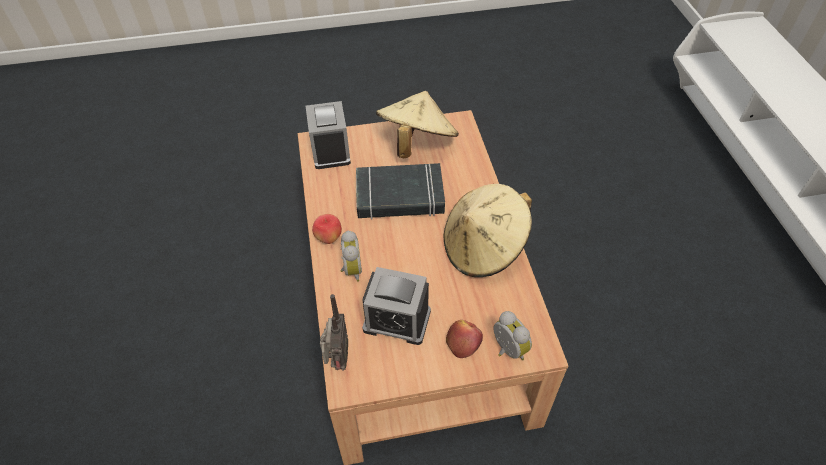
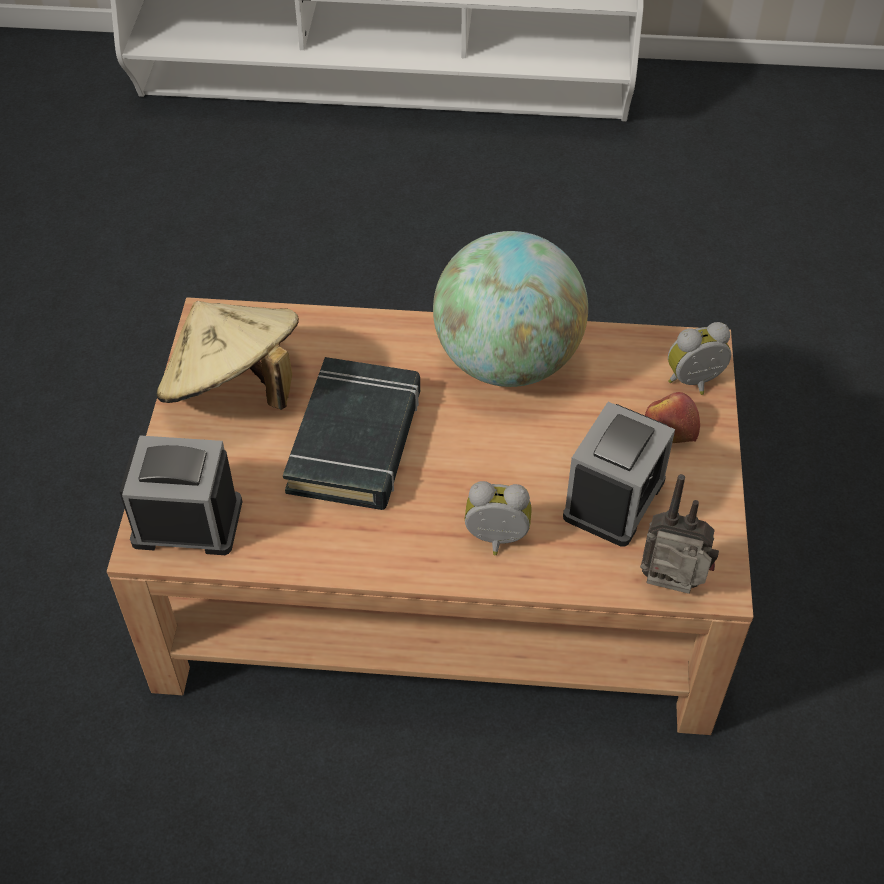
camera: 75 degrees left, 0 degrees up
(329, 238) = (415, 561): apple -> none
(484, 248) = (507, 361): beige hat -> globe

